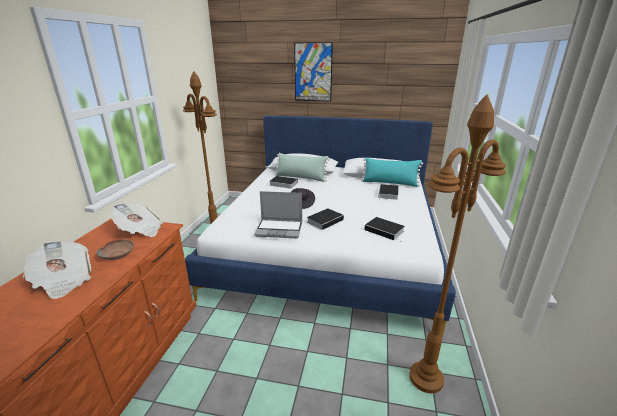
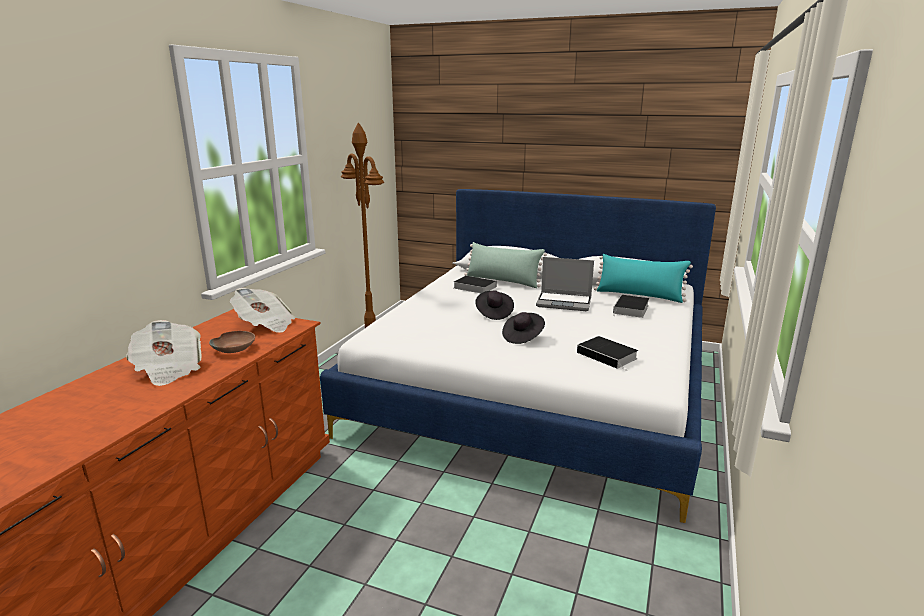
camera: 10 degrees right, 5 degrees down
(280, 229) = (453, 342): laptop -> laptop (564, 302)
(313, 72) = (533, 127): picture -> none
(325, 220) = (522, 337): book -> black hat
(426, 378) = (643, 571): brown floor lamp -> none

